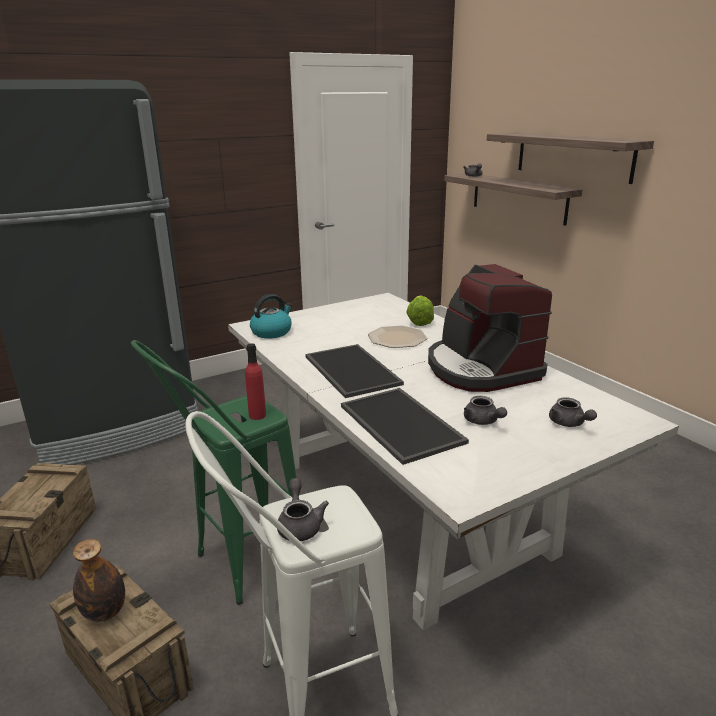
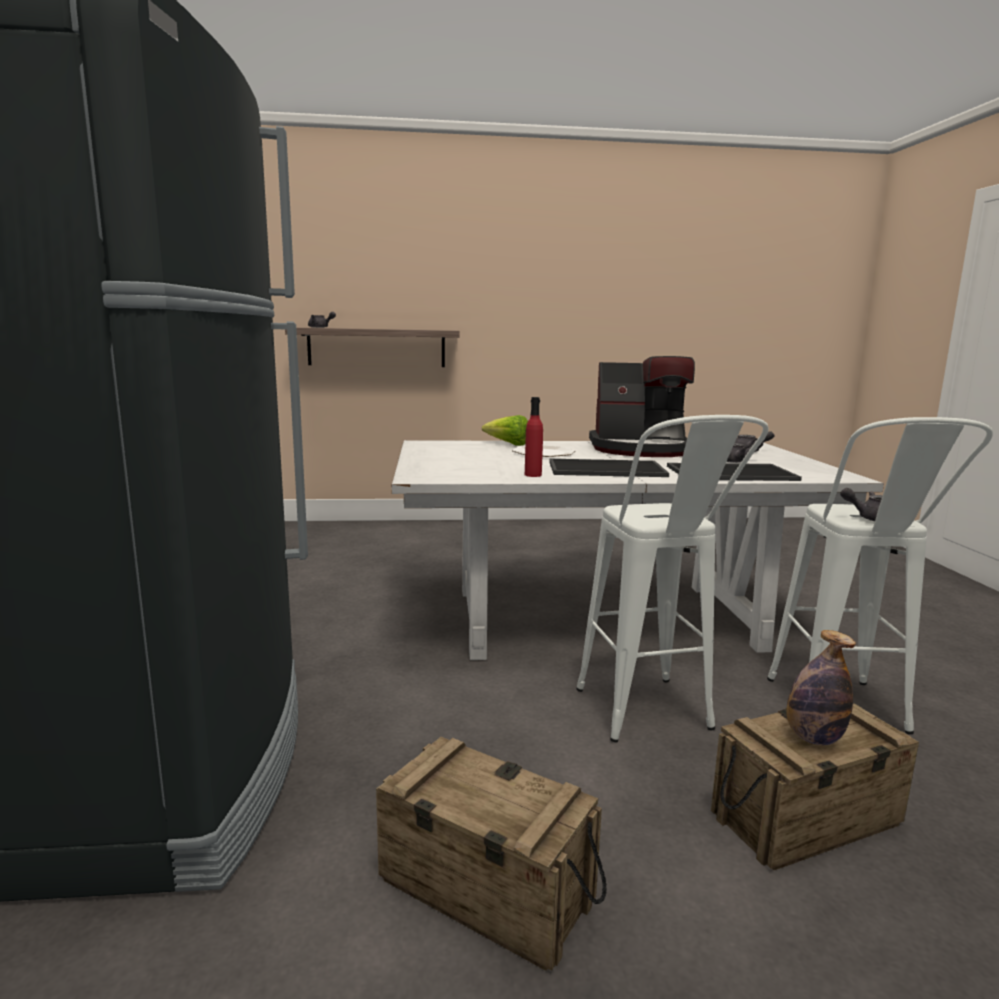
camera: 65 degrees left, 10 degrees down
(237, 568) = (651, 721): green stool -> white stool
(257, 415) = (660, 510): red bottle -> red bottle (533, 475)
(272, 332) = (457, 475): kettle -> none
(573, 156) = (441, 300): shelf -> none

